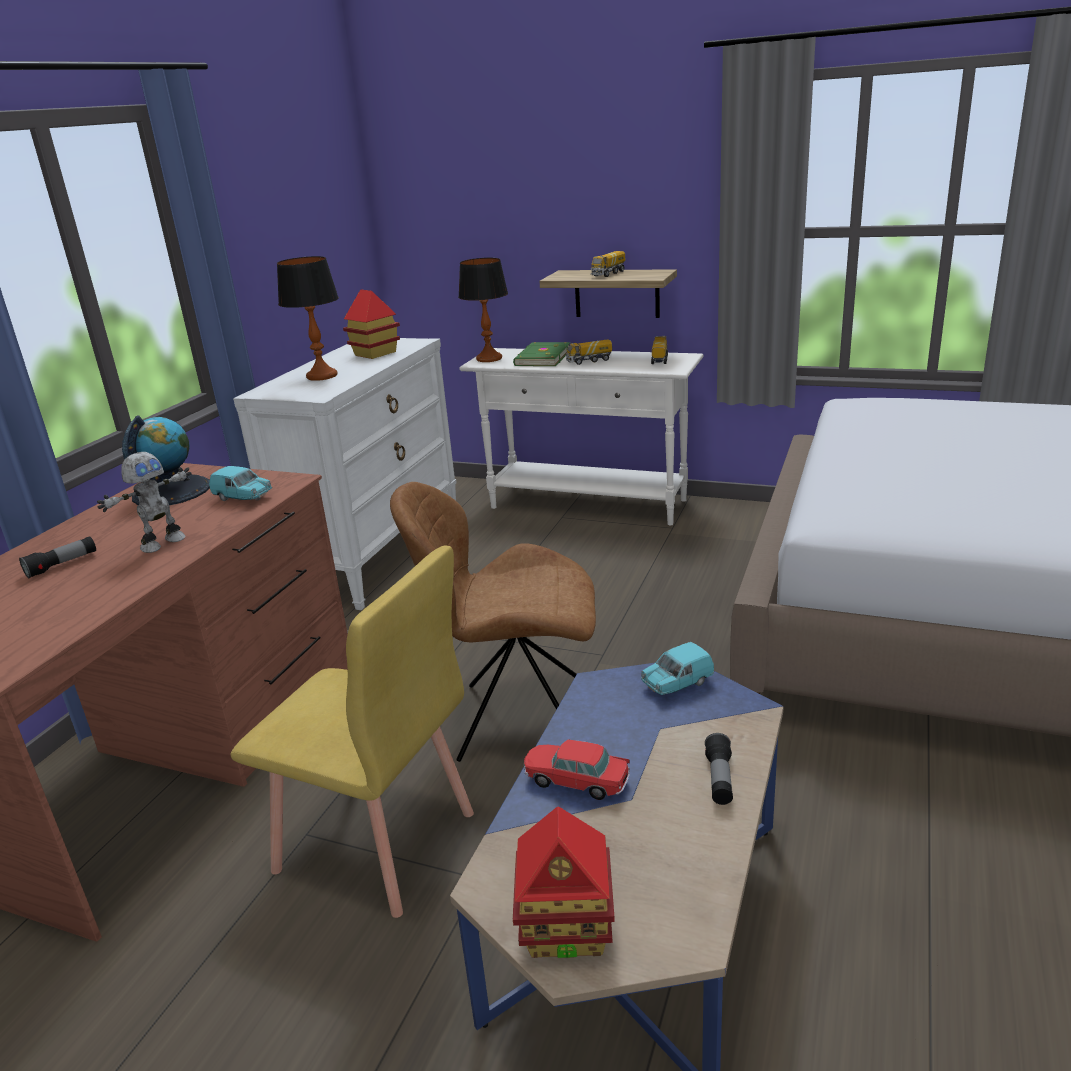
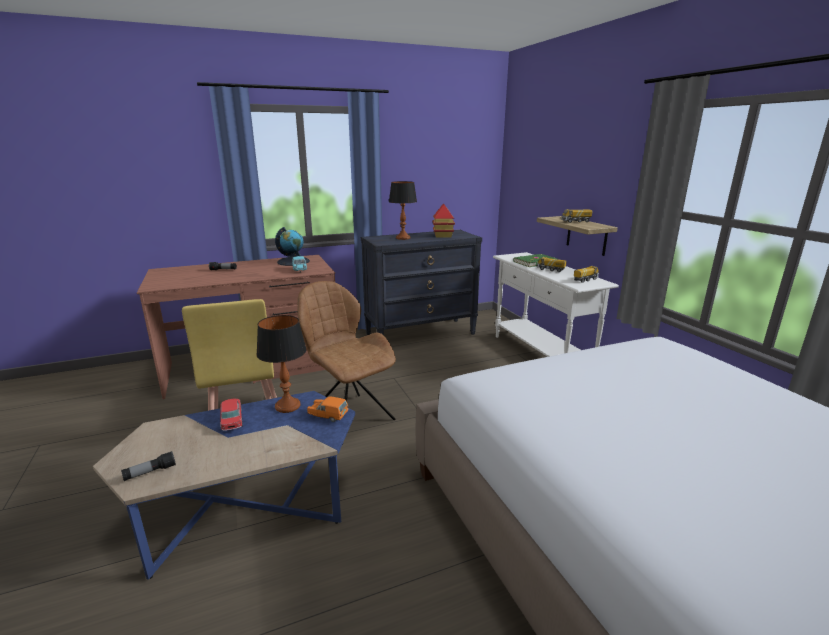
camera: 45 degrees right, 5 degrees down
(162, 543) = (251, 274): toy robot -> none
(376, 555) = (421, 334): white dresser -> black dresser
(489, 358) = (513, 256): table lamp -> table lamp (288, 406)
(567, 929) = (133, 454): toy house -> none
(677, 684) = (328, 416): turquoise toy car -> orange toy car
(719, 779) = (258, 453): flashlight -> flashlight (150, 472)

